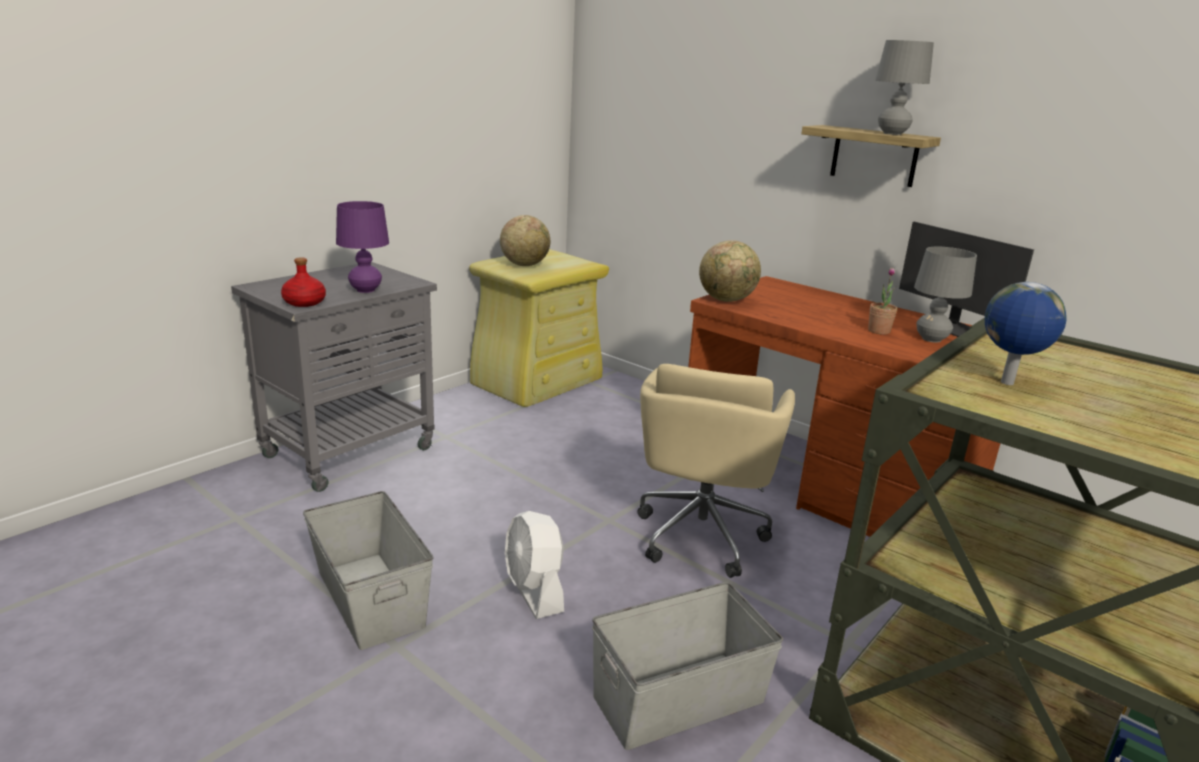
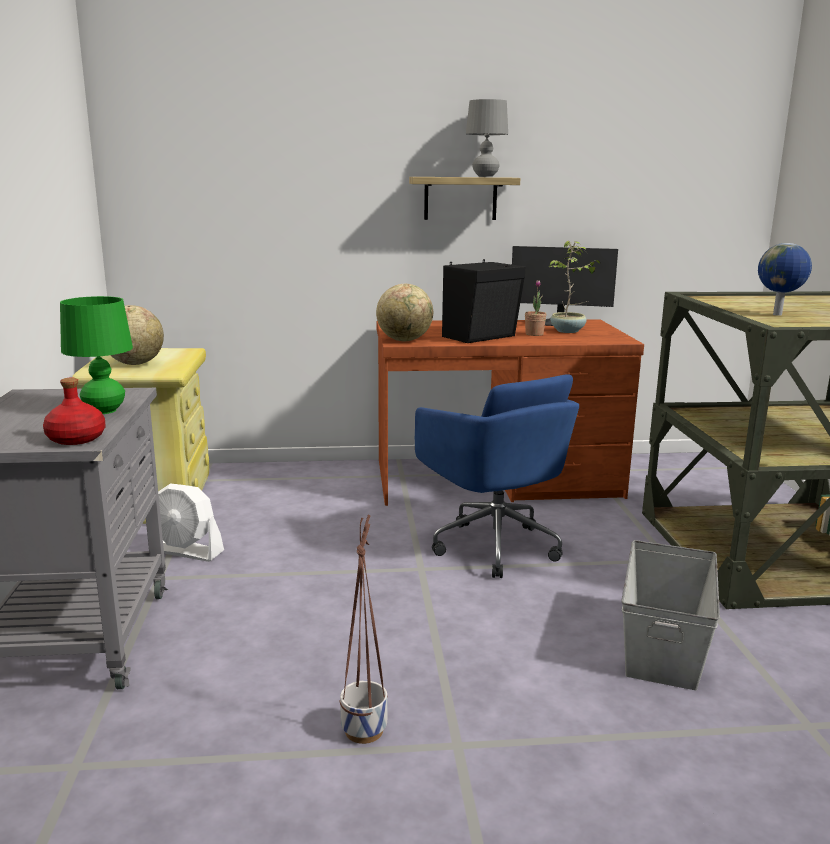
camera: 45 degrees left, 5 degrees down
(365, 290) = (104, 411): purple table lamp -> green table lamp
(371, 597) = (363, 730): grey storage box -> planter
(534, 591) = (468, 642): white fan -> white fan (186, 551)
(701, 534) = (491, 545): beige office chair -> blue office chair
(812, 317) = (482, 337): none -> black speaker
(931, 339) = (568, 331): grey table lamp -> potted plant

